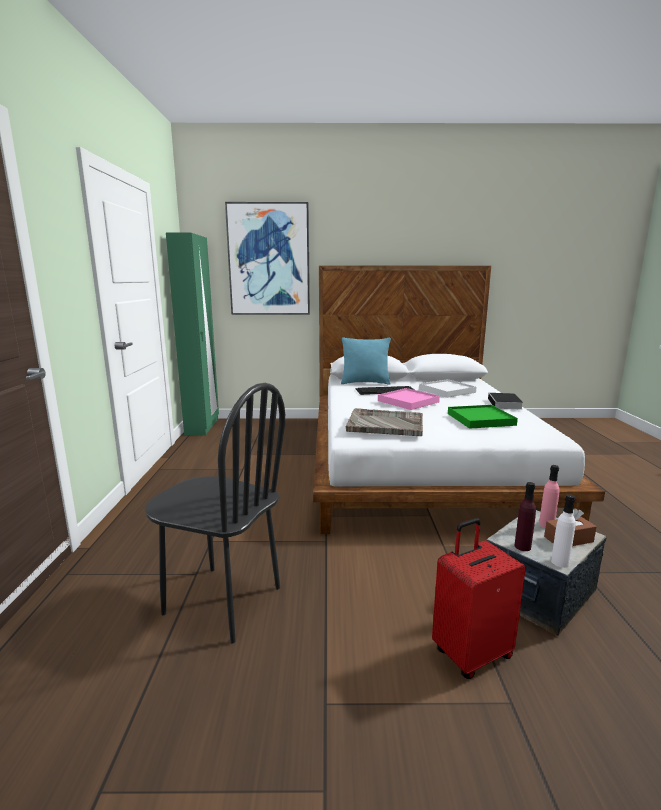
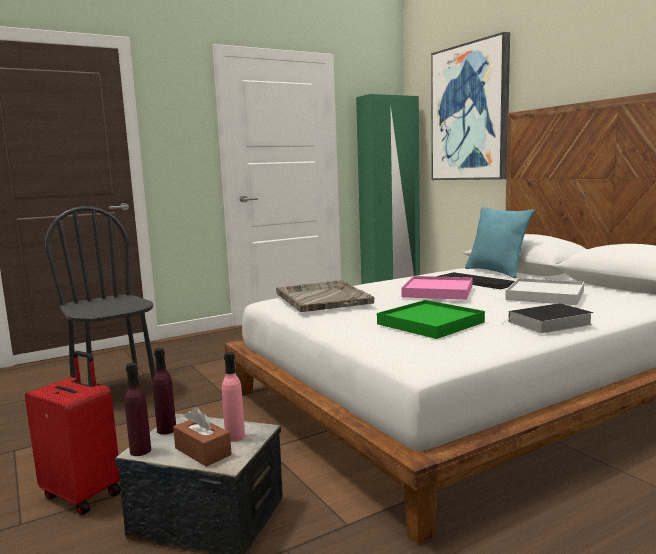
camera: 60 degrees right, 5 degrees down
(222, 601) = (115, 391): black chair -> black chair turned 150 degrees clockwise
(560, 562) = (140, 451): white bottle -> purple bottle

